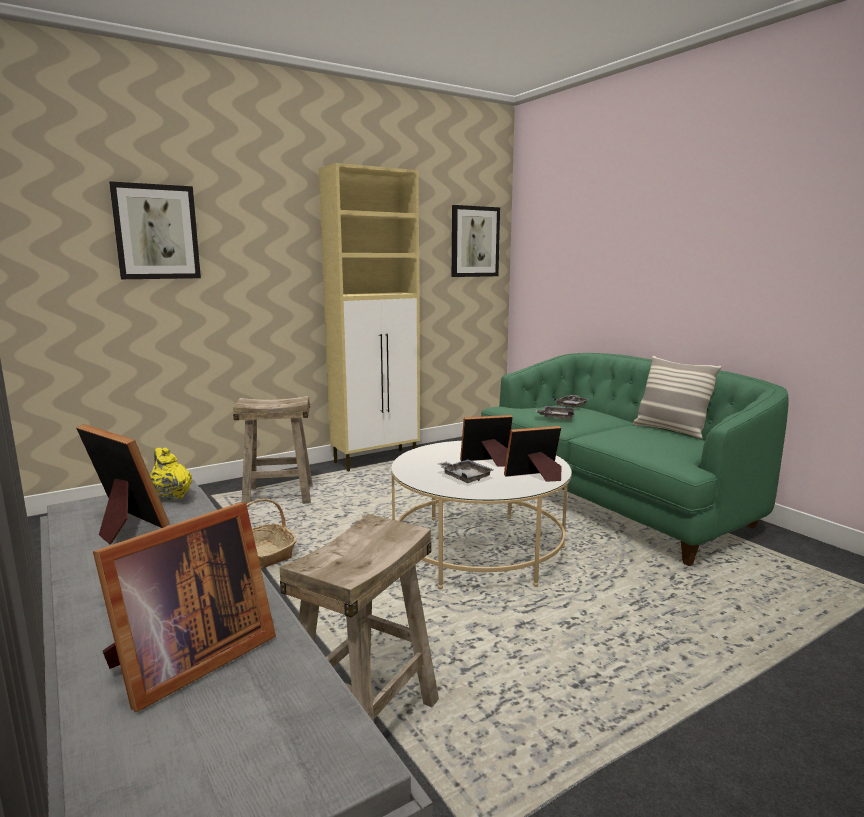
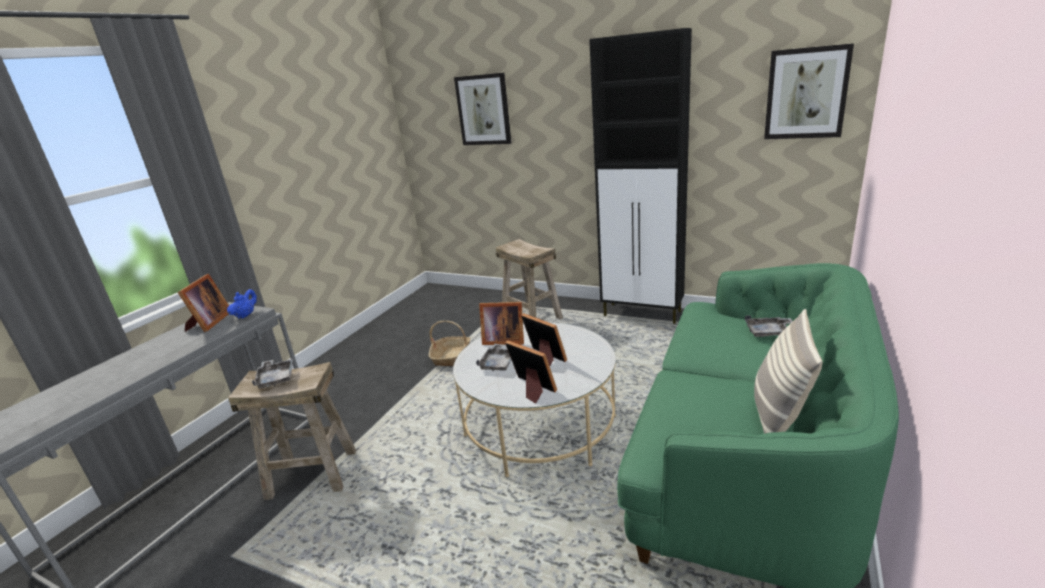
camera: 60 degrees right, 10 degrees up
(171, 496) = (245, 315): yellow teapot -> blue teapot
(186, 661) = (79, 389): picture frame -> picture frame (502, 340)
(376, 460) = (643, 314): beige cabinet -> black cabinet
(556, 417) = (705, 340): grey tray -> grey tray (276, 378)

